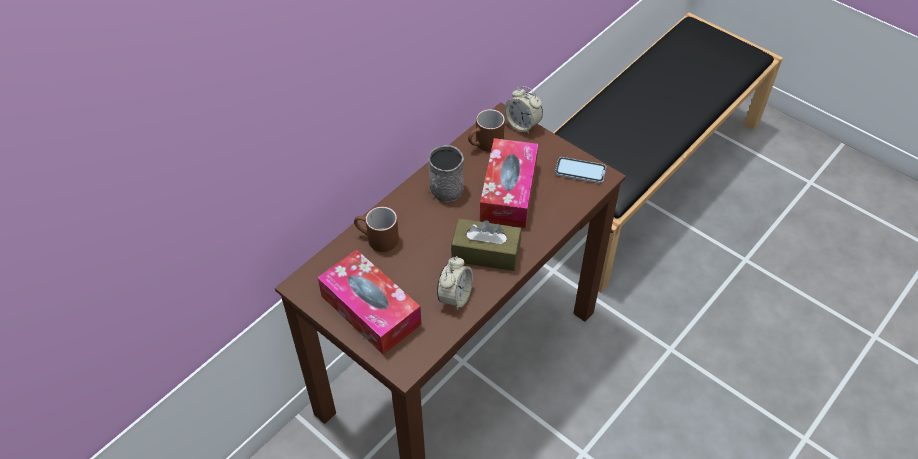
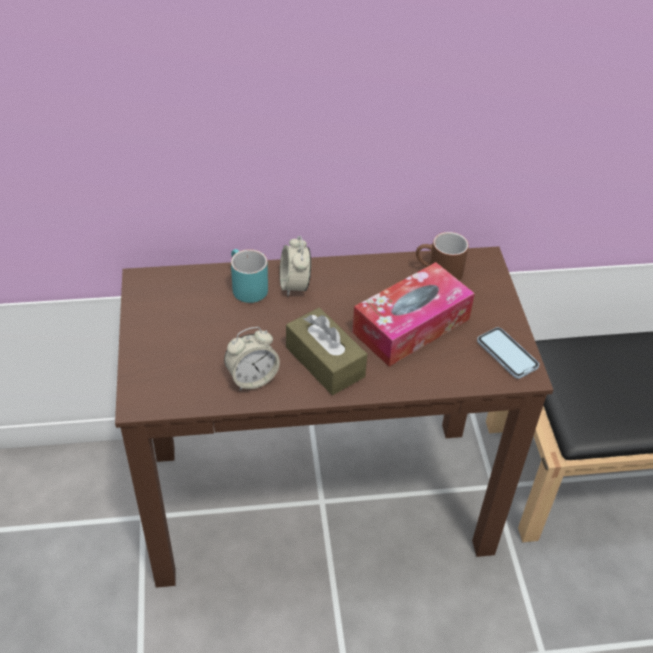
camera: 40 degrees right, 5 degrees down
(370, 310) = (171, 337): tissue box -> none
(377, 239) = (245, 286): brown mug -> turquoise mug
(445, 185) = (358, 282): grey mug -> none
(522, 125) = (496, 278): alarm clock -> alarm clock (294, 285)

